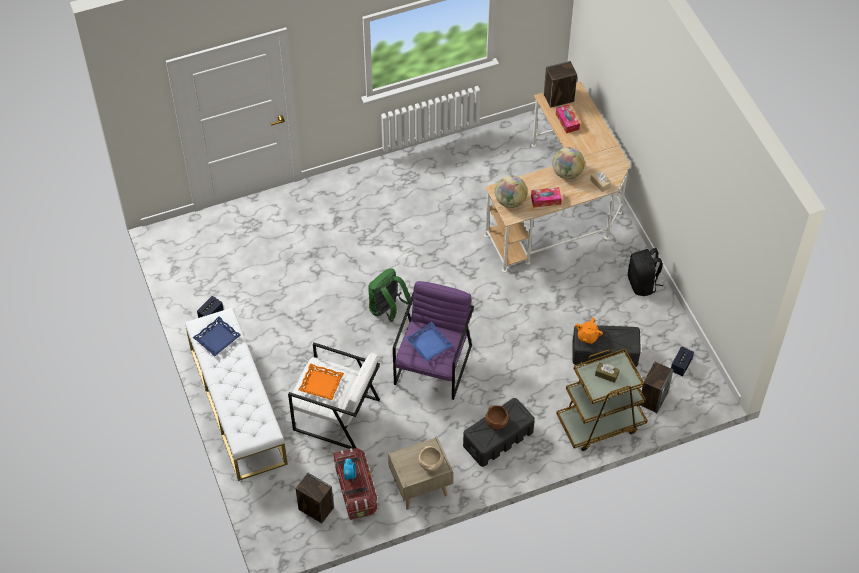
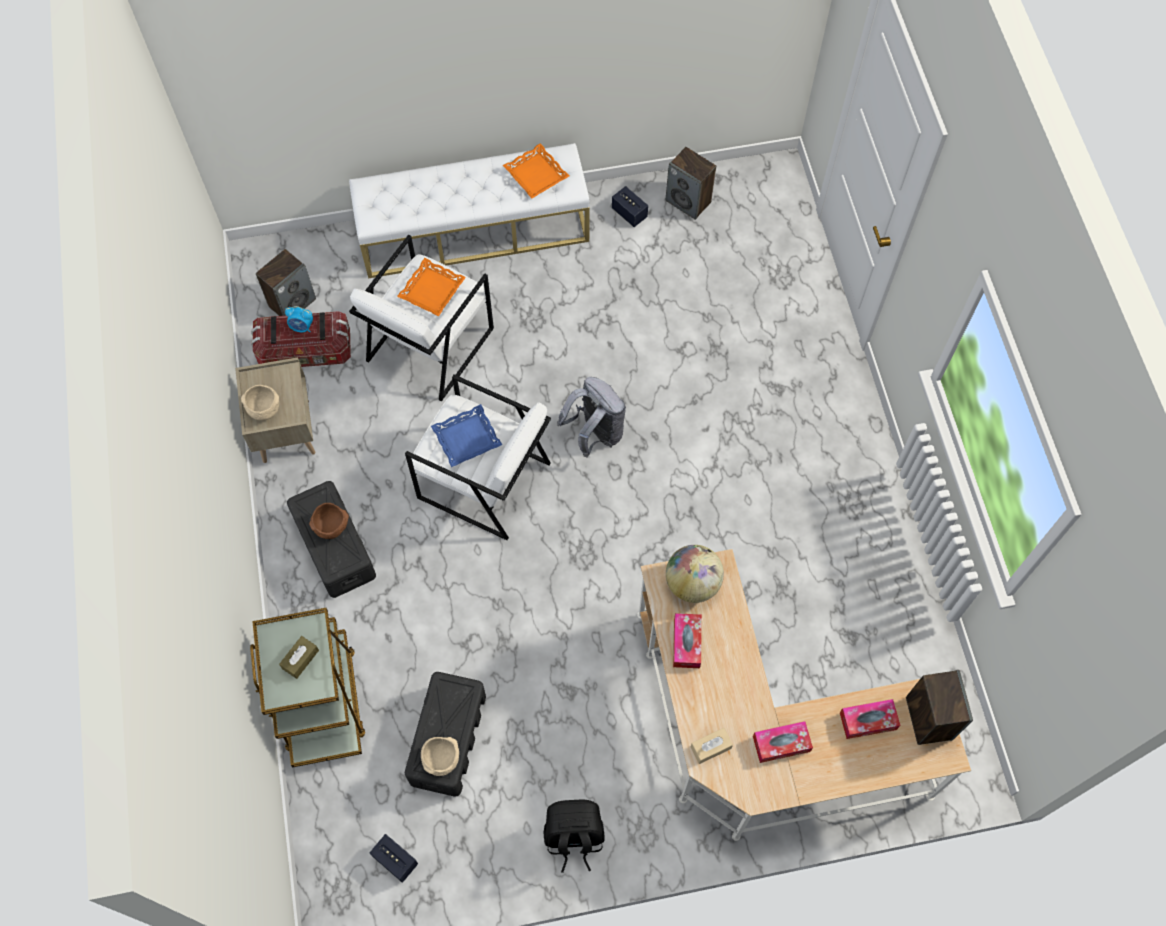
camera: 100 degrees right, 10 degrees up
(217, 339) = (535, 175): blue tray -> orange tray
(387, 310) = (595, 433): green backpack -> grey backpack
(433, 365) = (484, 481): purple armchair -> white armchair
(567, 173) = (743, 693): globe -> none
(587, 337) = (453, 696): orange teapot -> none
(589, 155) = (781, 744): none -> tissue box
(625, 336) = (441, 759): none -> beige bowl
(653, 398) = (345, 796): speaker -> speaker (688, 201)

